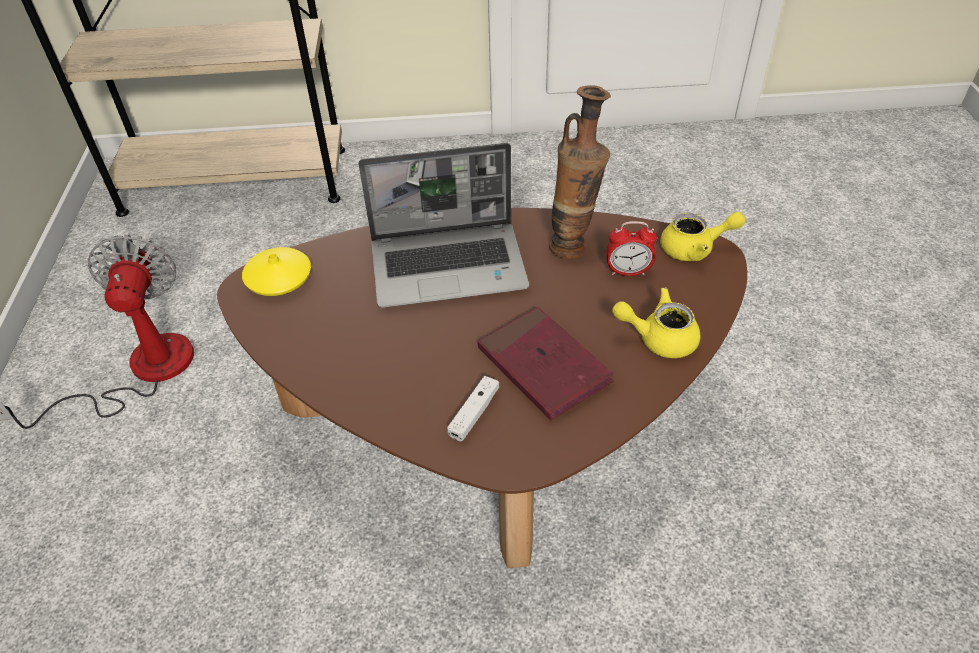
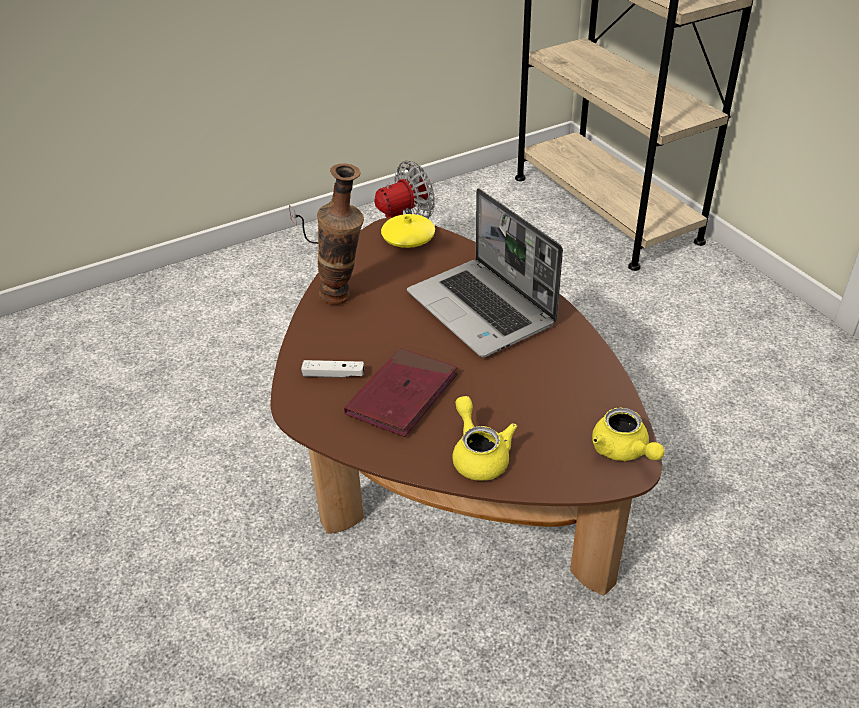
camera: 65 degrees right, 5 degrees down
(574, 245) = (564, 370): vase -> vase (345, 298)
(628, 272) = (553, 413): alarm clock -> none

